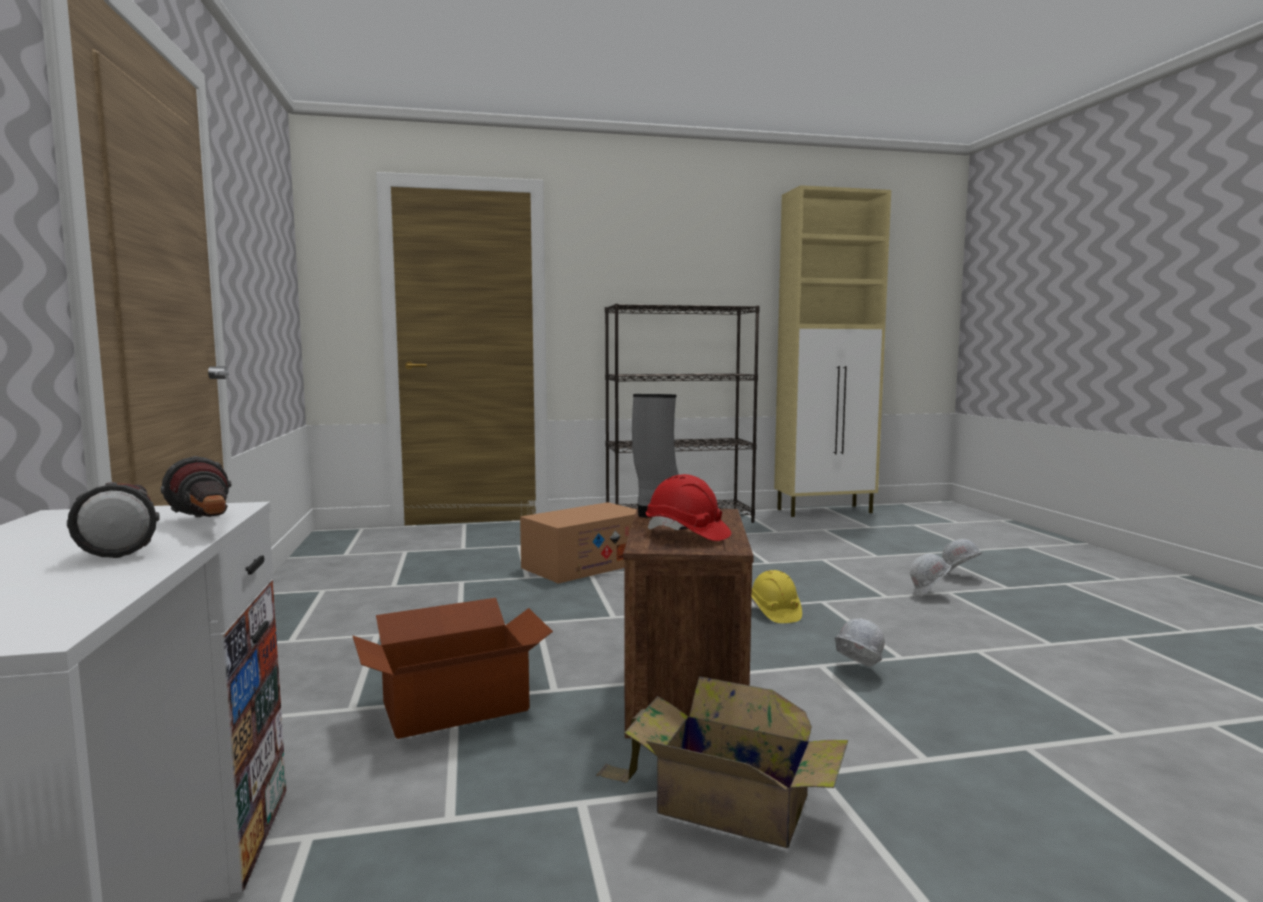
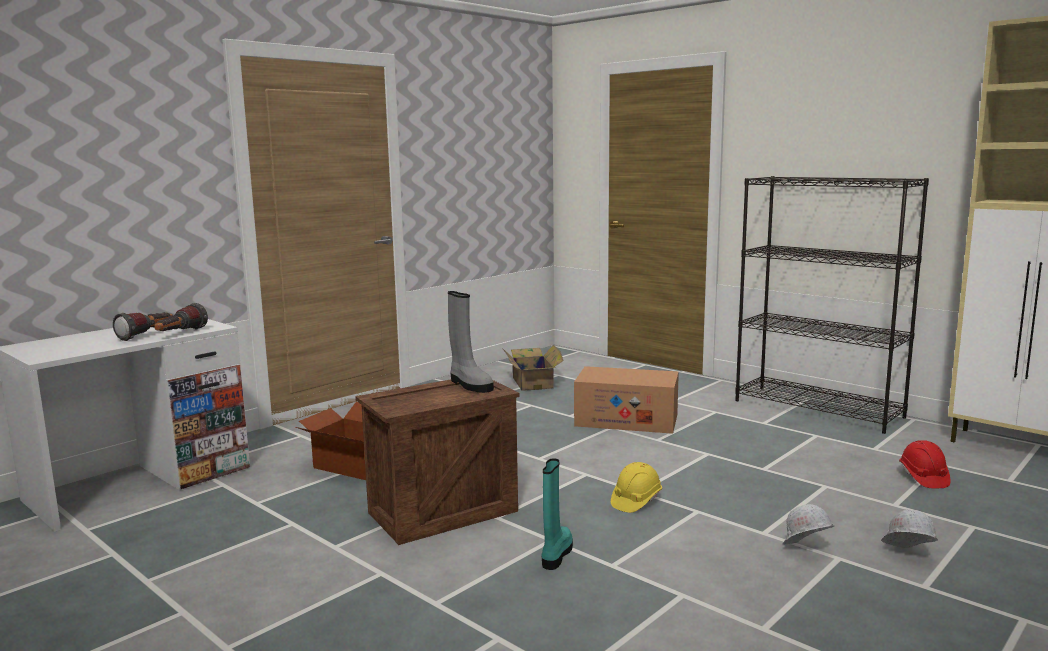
camera: 55 degrees right, 5 degrees up
(687, 533) = (420, 397): red hard hat -> red hard hat (923, 477)
(726, 802) = (323, 556): cardboard box -> cardboard box (532, 382)
(856, 671) = (556, 554): white hard hat -> turquoise boot

